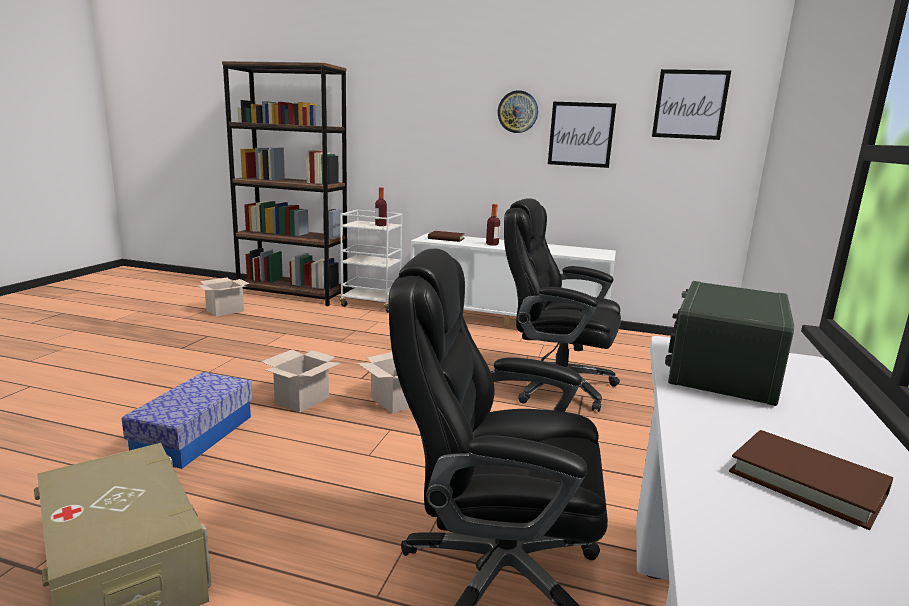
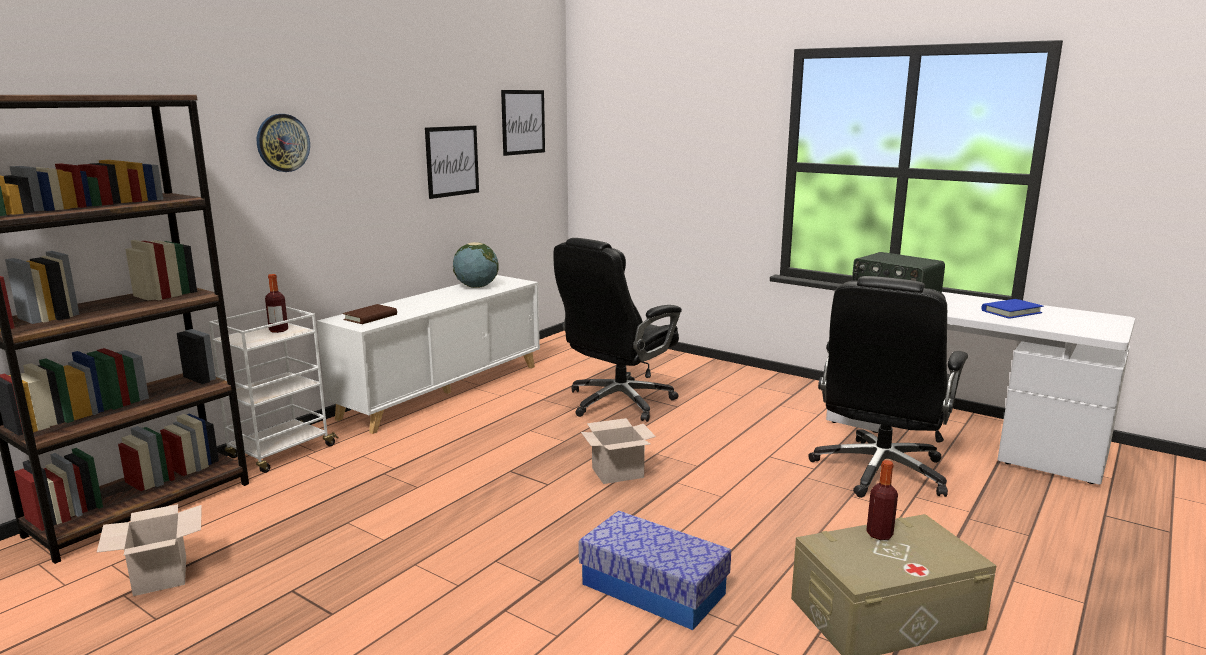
camera: 70 degrees left, 0 degrees up
(302, 399) = (588, 521): cardboard box -> none
(492, 244) = (426, 305): bottle -> bottle (879, 534)
(518, 112) = (393, 142): wall clock -> wall clock (282, 143)
(565, 249) = (476, 286): none -> globe
(807, 482) = (1011, 312): brown book -> blue book

